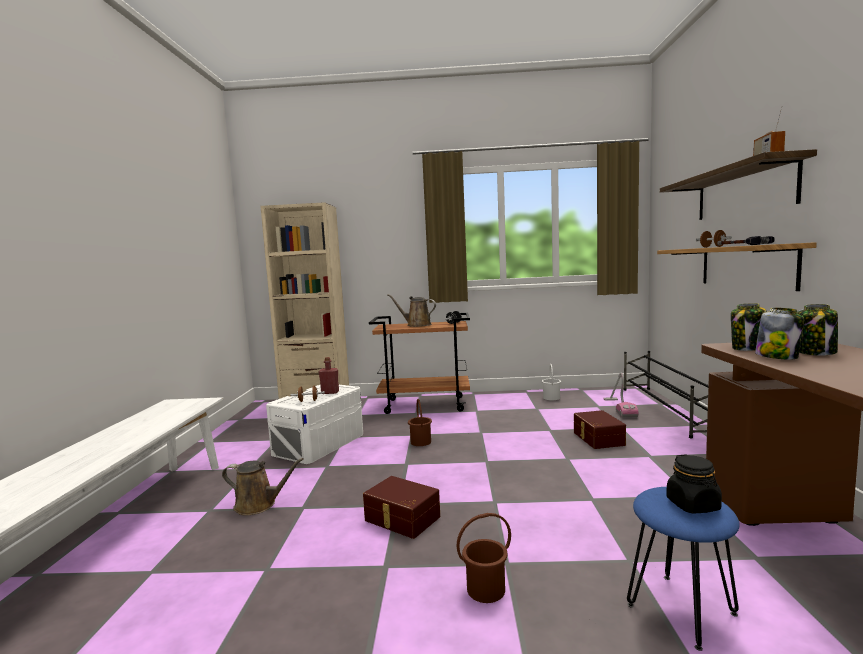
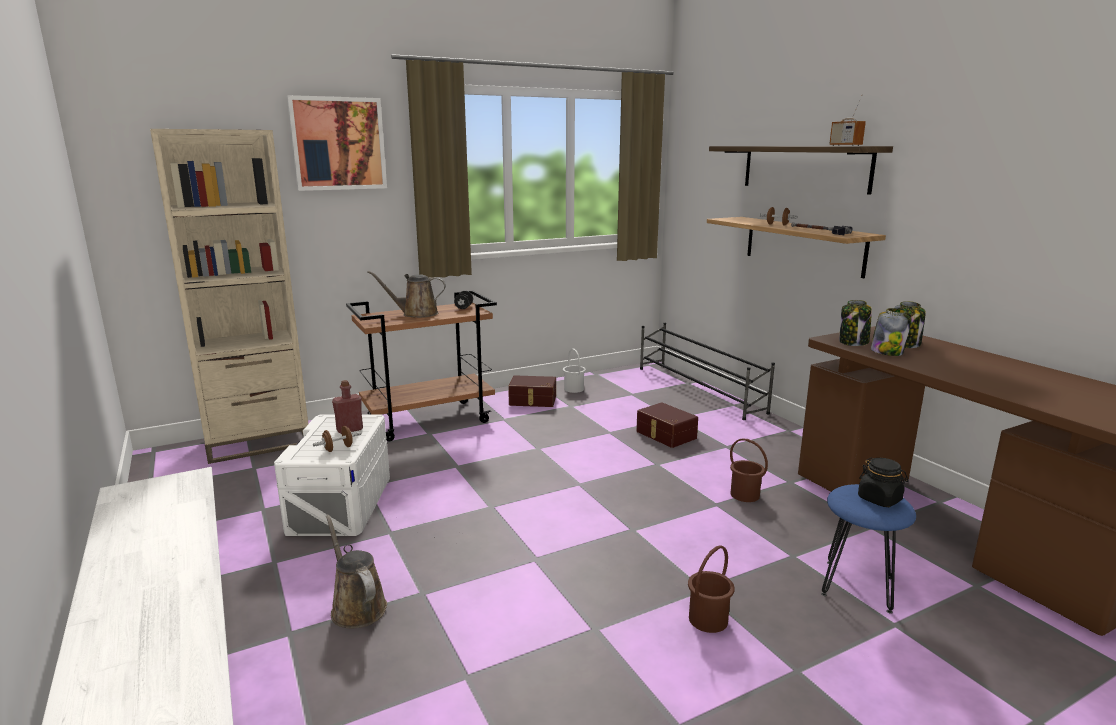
camera: 30 degrees left, 10 degrees up
(259, 505) = (356, 606): brown watering can -> brown watering can turned 105 degrees counterclockwise
(380, 213) = (338, 144): none -> picture
(401, 519) = (557, 574): brown storage box -> brown storage box (532, 401)
(421, 442) = (479, 474): brown bucket -> brown bucket (745, 494)
(619, 408) = (654, 393): vacuum cleaner -> none

